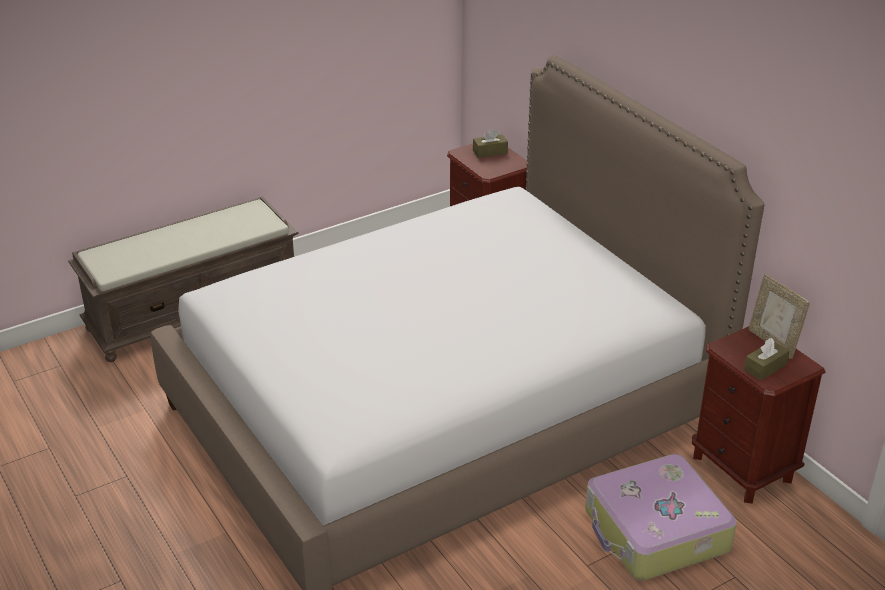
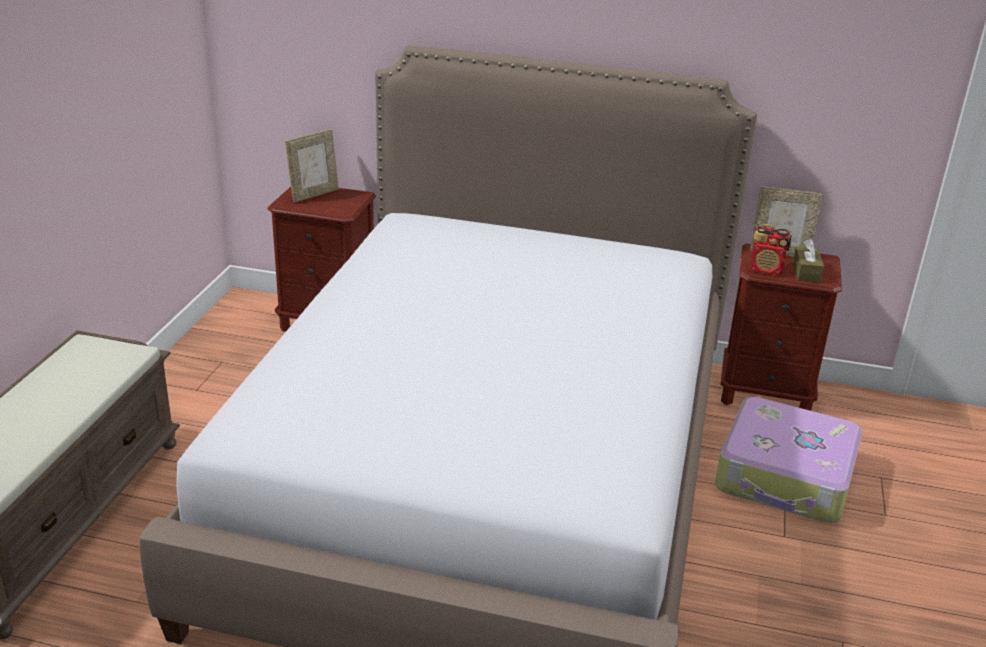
camera: 45 degrees left, 5 degrees down
(490, 152) = (314, 194): brown tissue box -> picture frame
(733, 350) = (766, 269): none -> radio

